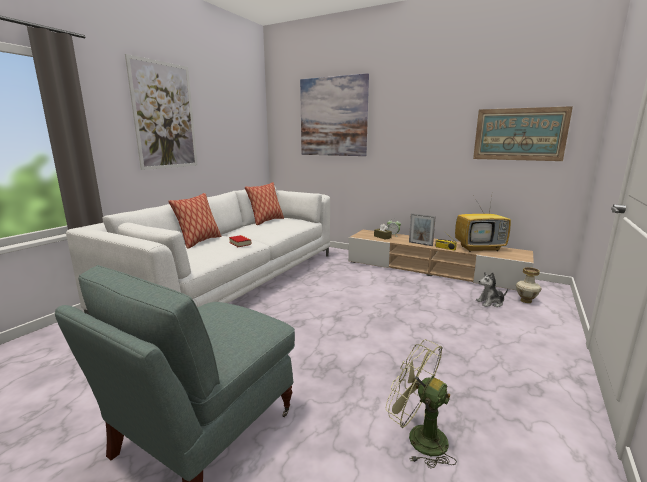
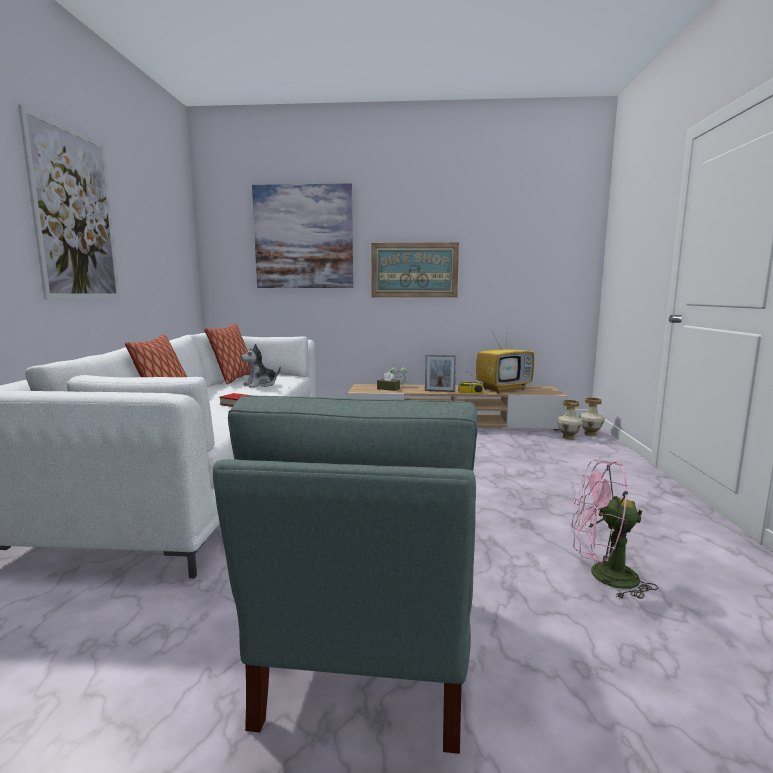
camera: 25 degrees left, 5 degrees down
(418, 437) = (603, 576): green fan -> pink fan
(490, 302) = (540, 444): plush toy -> plush toy (261, 385)
(519, 134) = (529, 260): picture -> picture (414, 270)
(552, 301) = (590, 434): none -> vase

